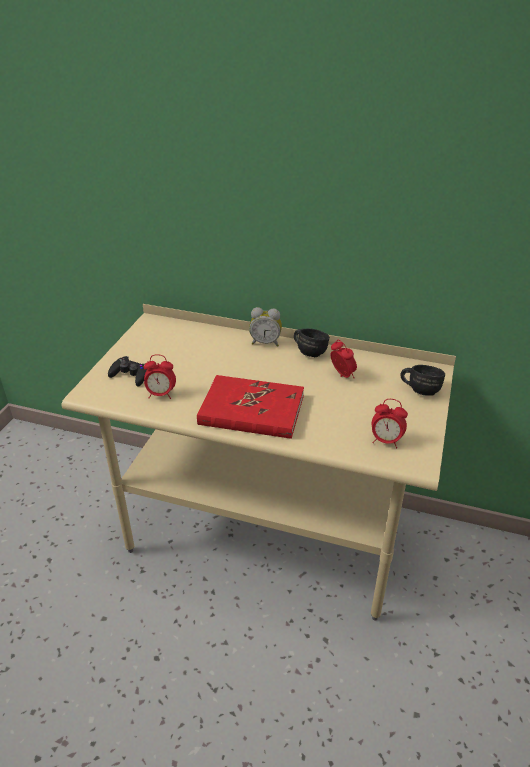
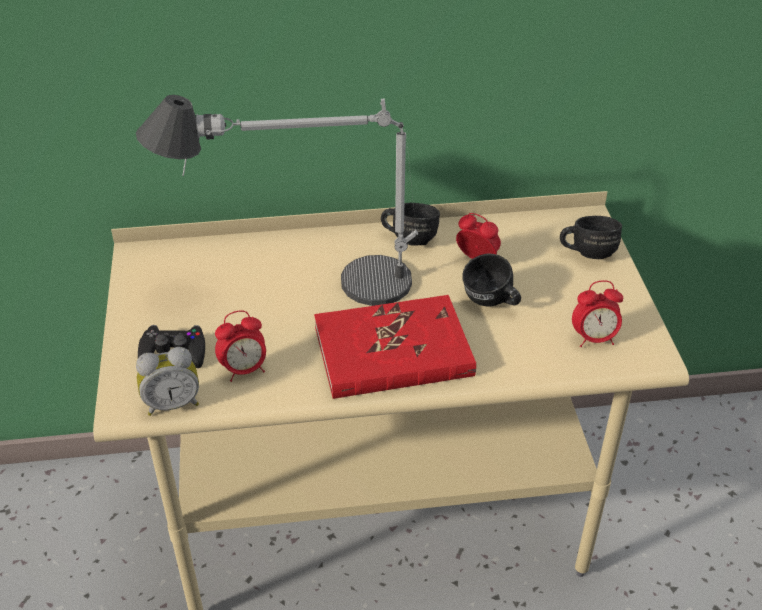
camera: 25 degrees left, 5 degrees up
(225, 360) = (301, 286): none -> table lamp
(265, 342) = (338, 241): alarm clock -> alarm clock (172, 403)
(332, 401) = (490, 303): none -> black mug

